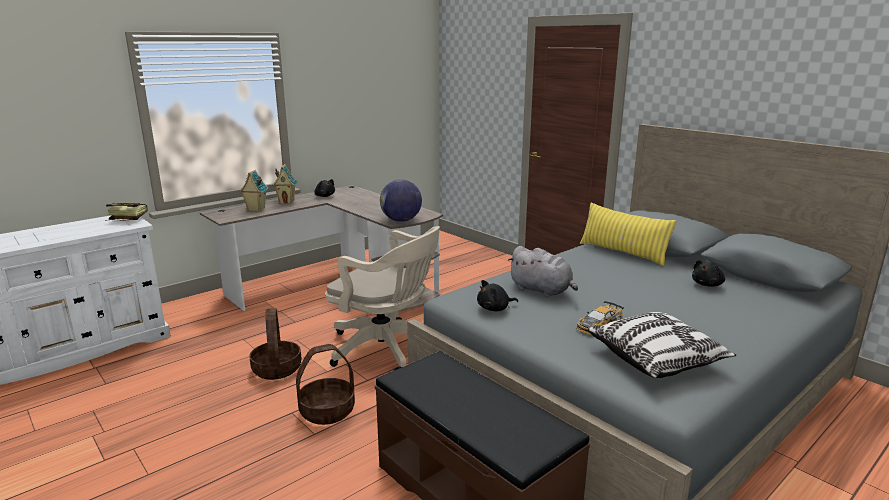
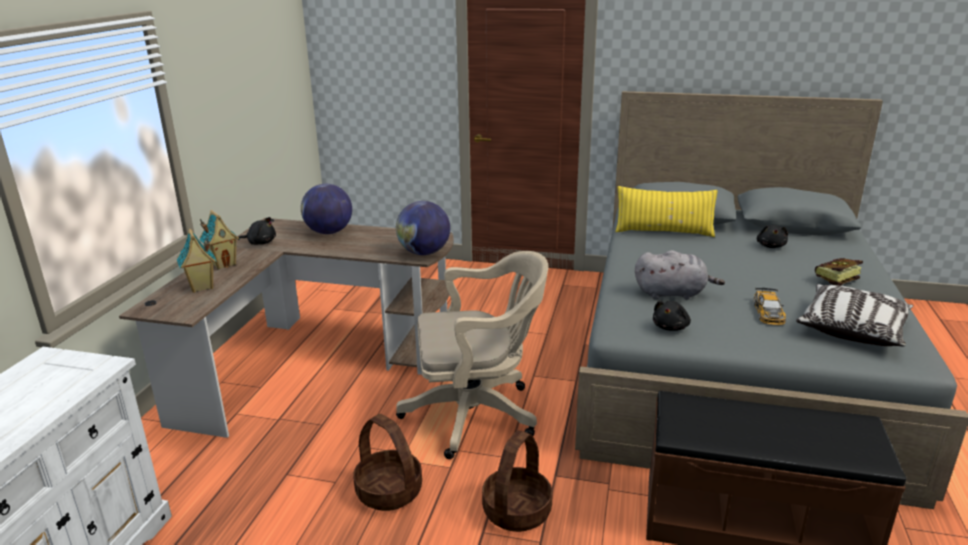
camera: 35 degrees left, 5 degrees up
(125, 219) = (63, 363): book -> book (833, 282)
(370, 198) = (329, 232): none -> globe

